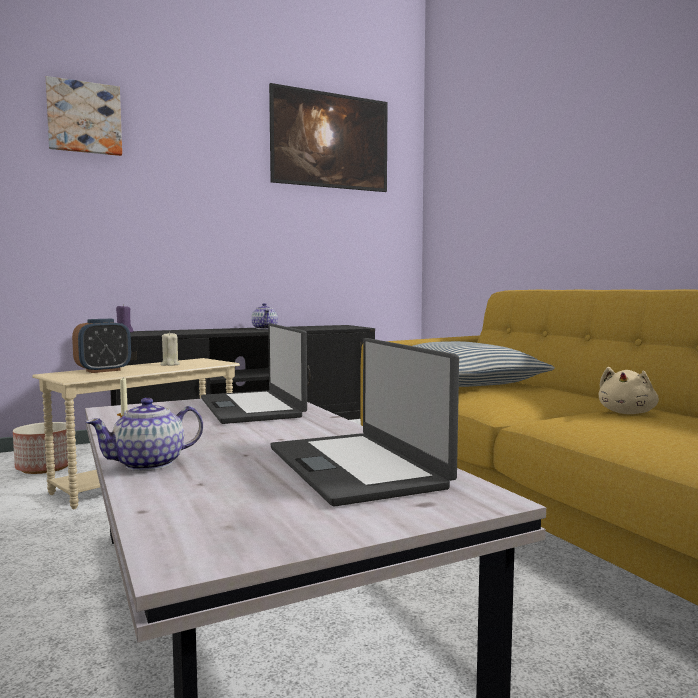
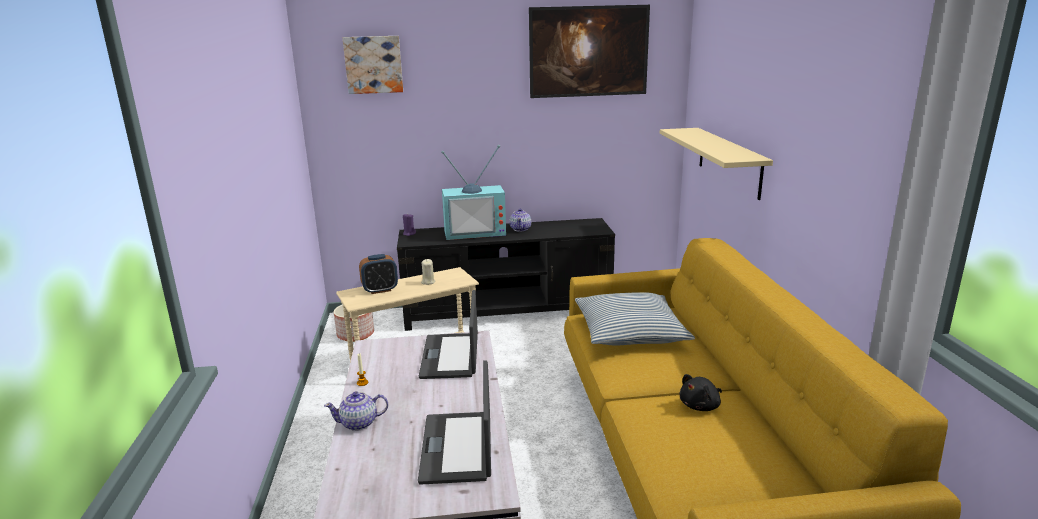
camera: 20 degrees right, 15 degrees up
(211, 330) = (475, 232): none -> television
(497, 233) = (729, 161): none -> beige shelf
(627, 413) = (701, 406): beige plush toy -> black plush toy

